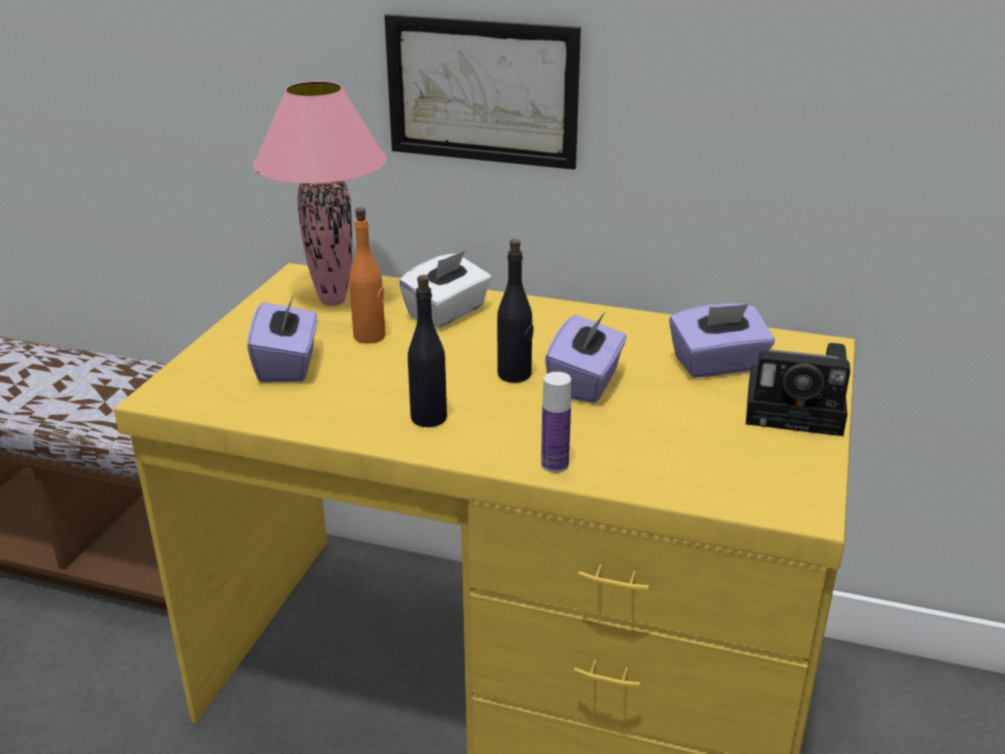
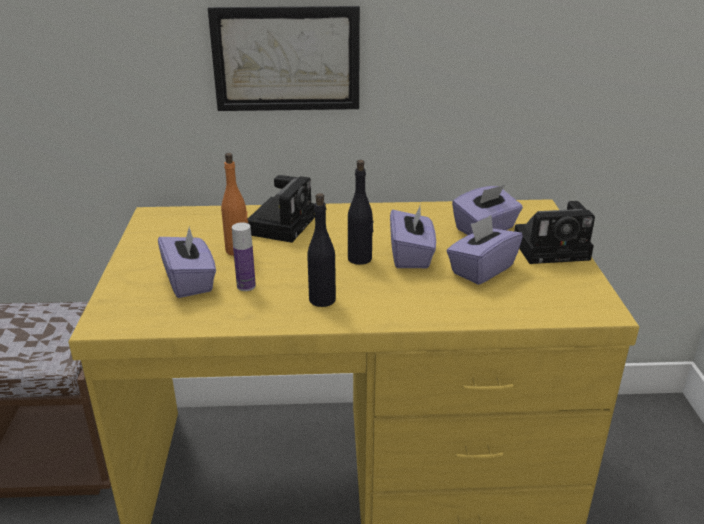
camera: 20 degrees left, 0 degrees up
(332, 301) = (191, 230): pink table lamp -> none
(447, 312) = (282, 224): white tissue box -> camera
(554, 464) = (431, 314): bottle -> bottle (246, 286)
(669, 419) = (481, 269): none -> purple tissue box

